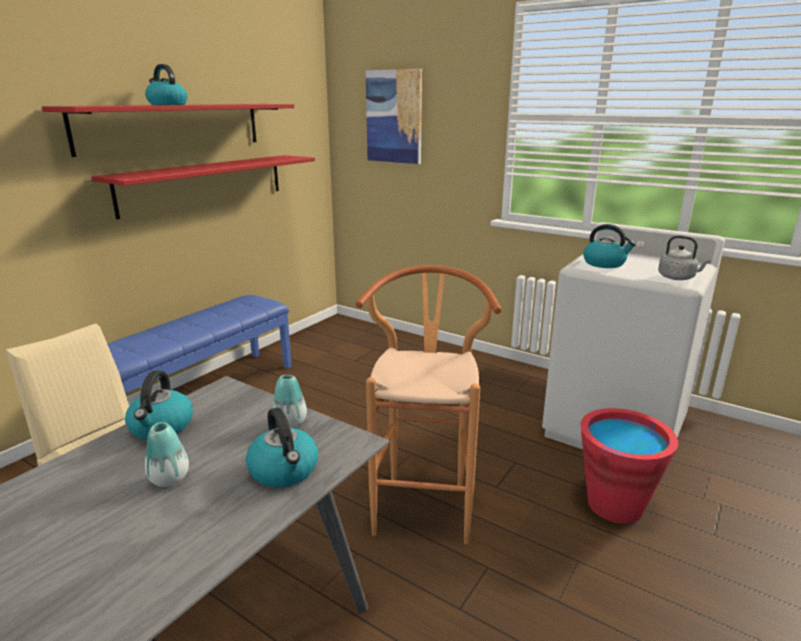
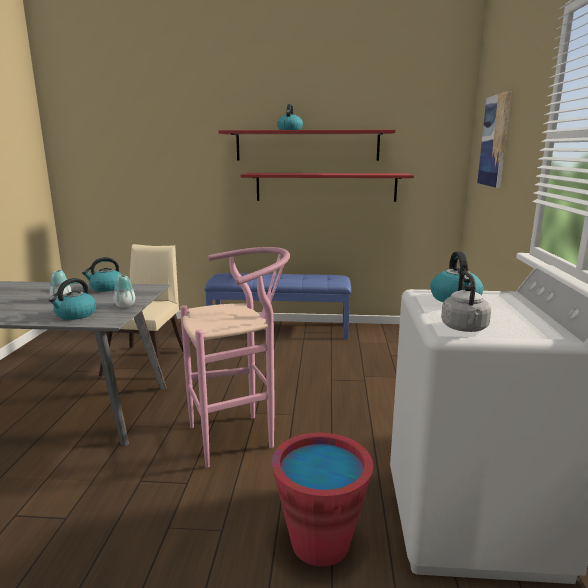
camera: 60 degrees right, 5 degrees down
(424, 501) = (240, 436): brown stool -> pink stool

